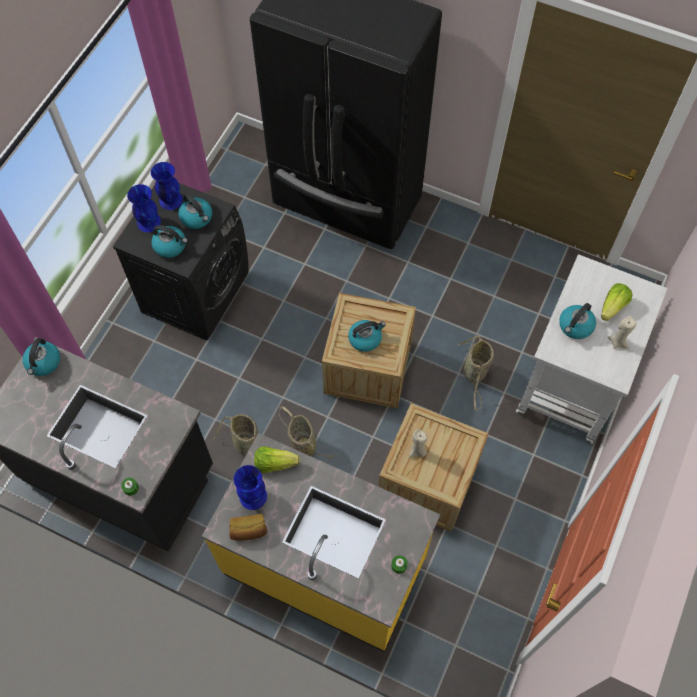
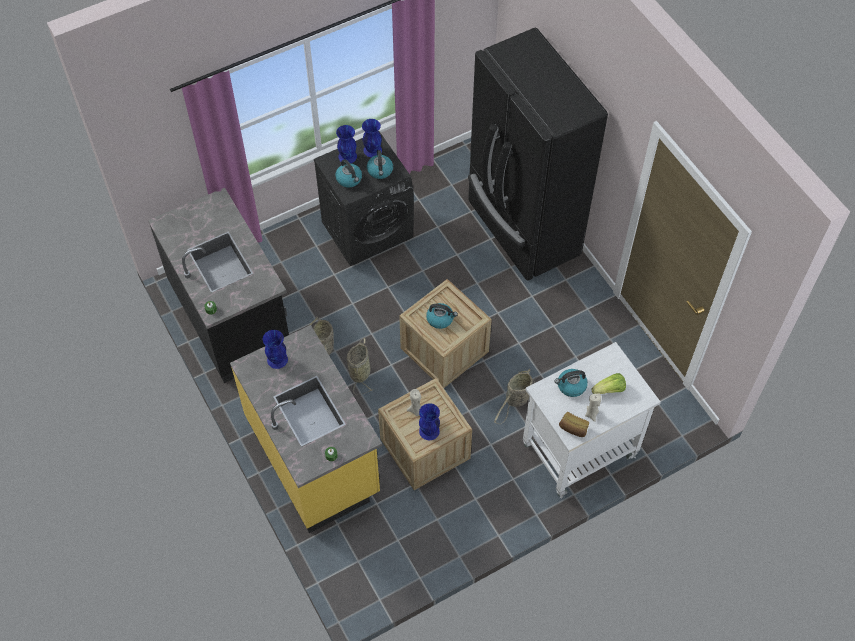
camera: 35 degrees right, 5 degrees down
(43, 363) = (217, 205): kettle -> none
(248, 531) = (259, 377): bread -> bread (573, 429)
(274, 463) = (305, 348): lettuce -> none
(448, 464) = (429, 431): none -> blue vase

